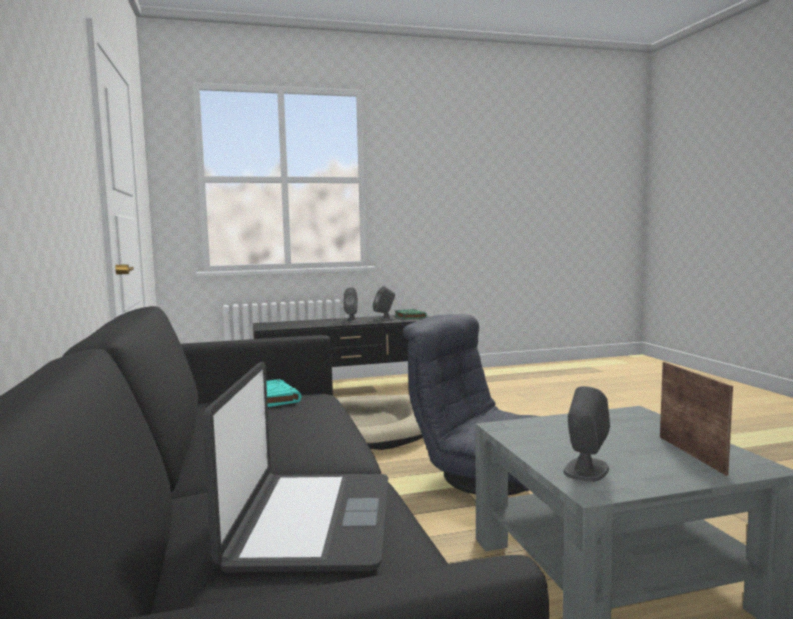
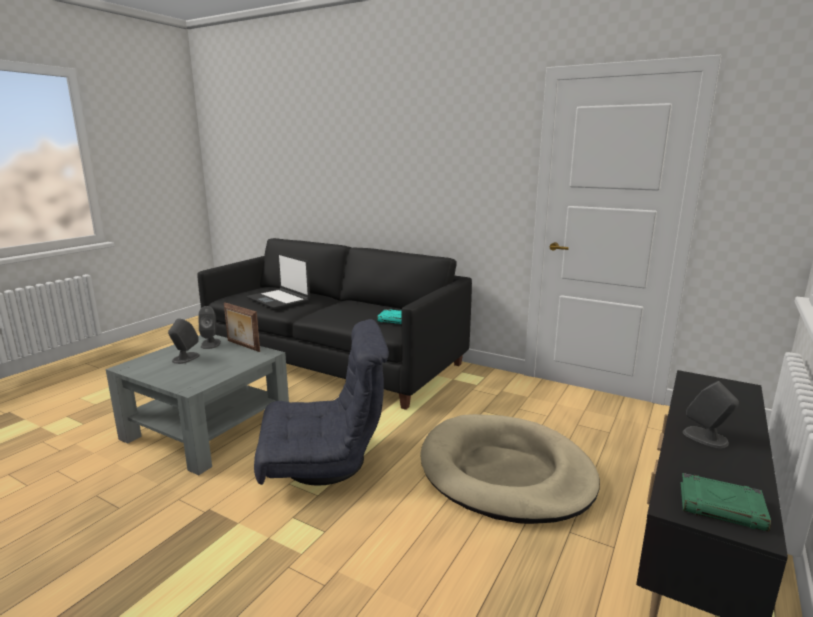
camera: 135 degrees right, 10 degrees up
(384, 319) = (703, 468): grey speaker -> grey speaker (185, 358)
(692, 454) = (158, 364): picture frame -> picture frame (242, 346)

